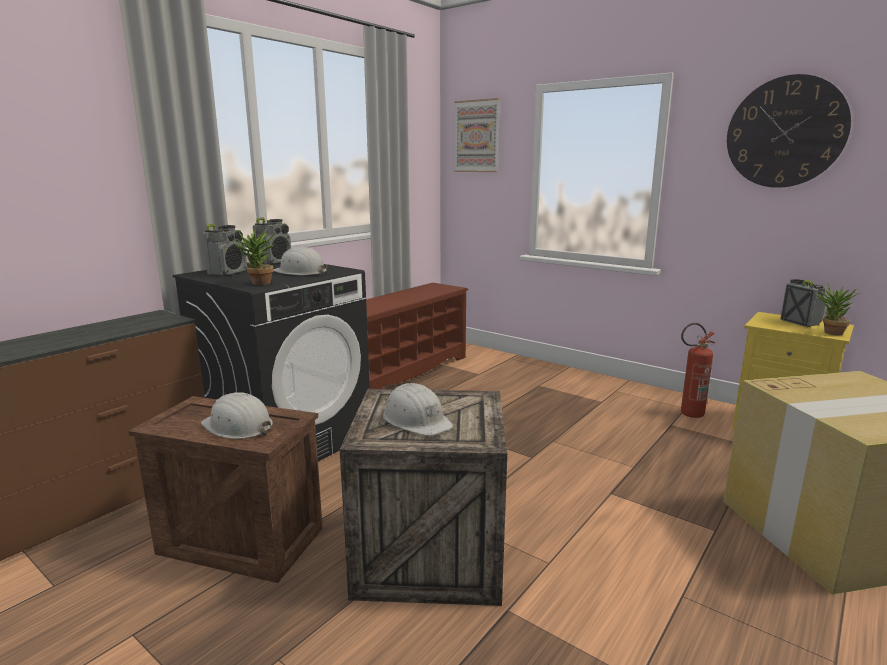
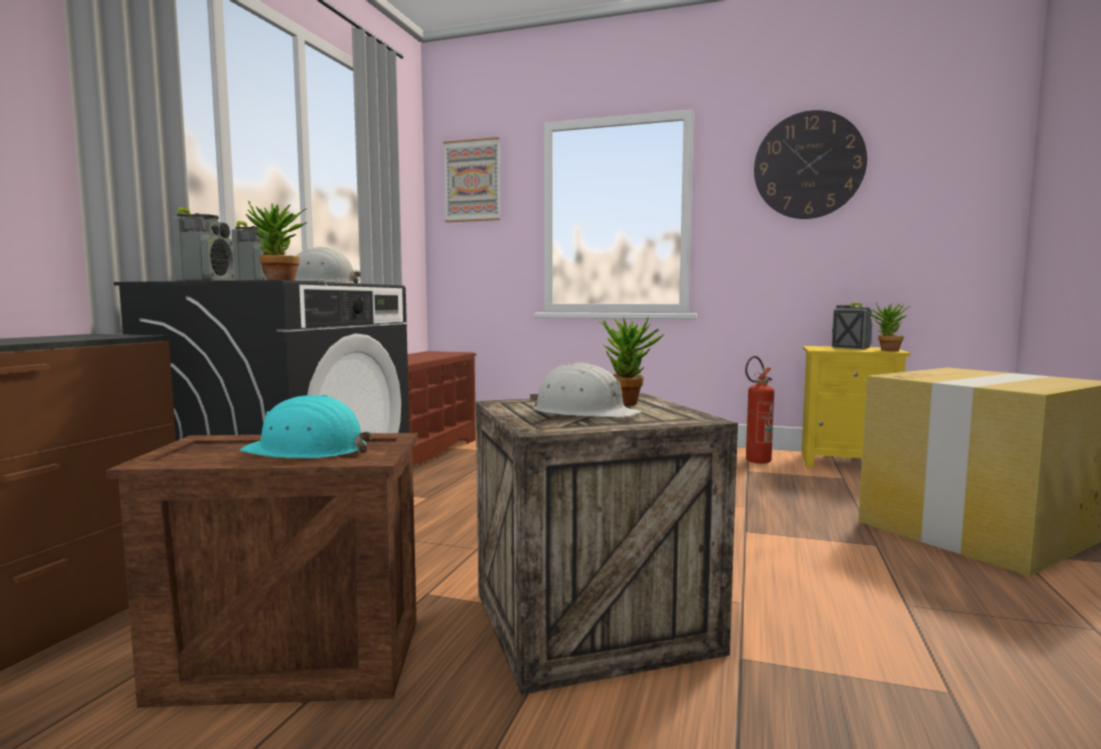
camera: 20 degrees left, 10 degrees down
(238, 426) = (307, 450): white hard hat -> turquoise hard hat
(466, 408) = (628, 403): none -> potted plant

